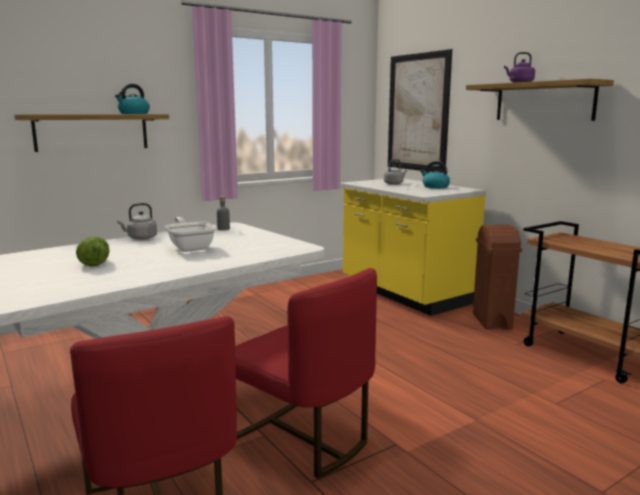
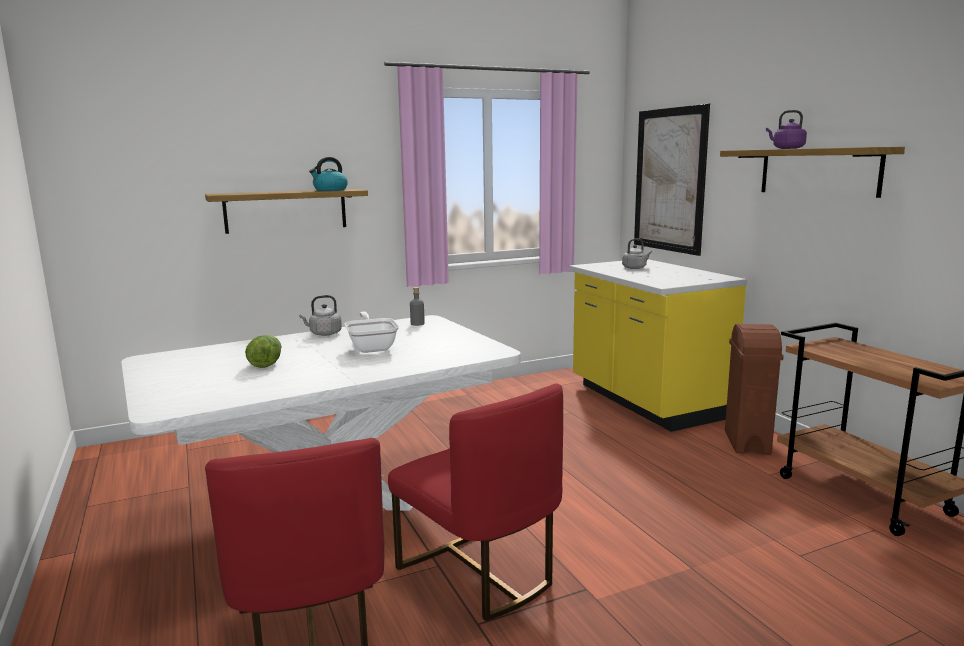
camera: 10 degrees right, 0 degrees up
(435, 187) = (683, 273): kettle -> none

